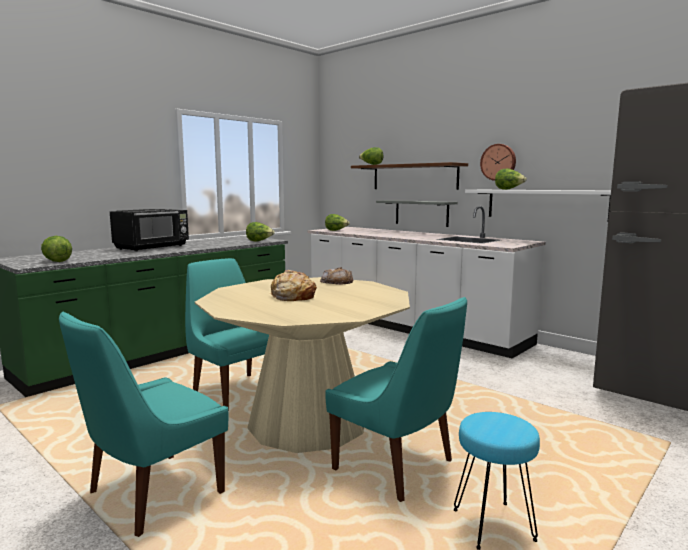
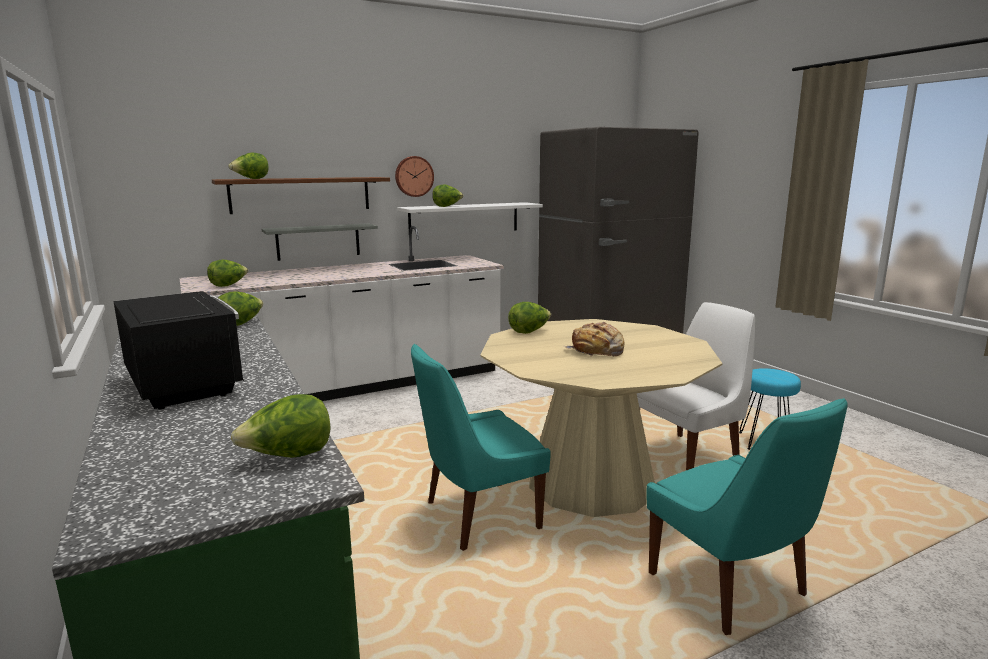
camera: 70 degrees left, 5 degrees up
(337, 282) = (529, 332): bread -> lettuce
(397, 467) = (687, 457): turquoise chair -> white chair

